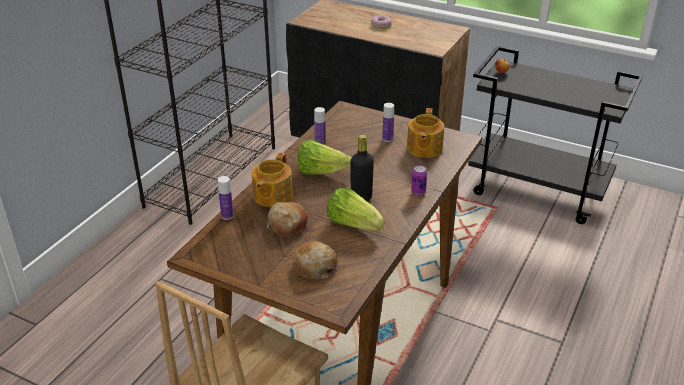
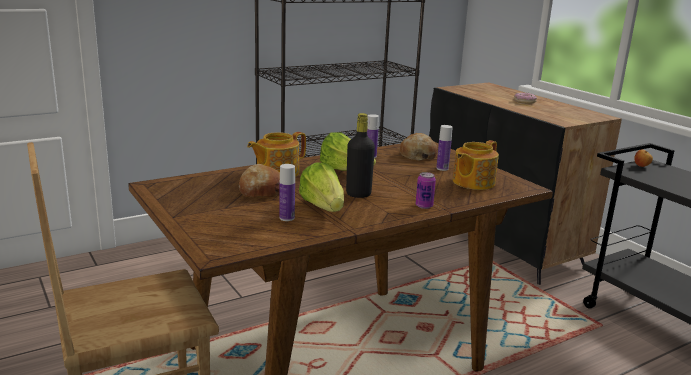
camera: 30 degrees right, 15 degrees down
(227, 216) = (220, 173): bottle -> bottle (287, 218)
(314, 266) = (241, 221): bread -> bread (417, 155)

